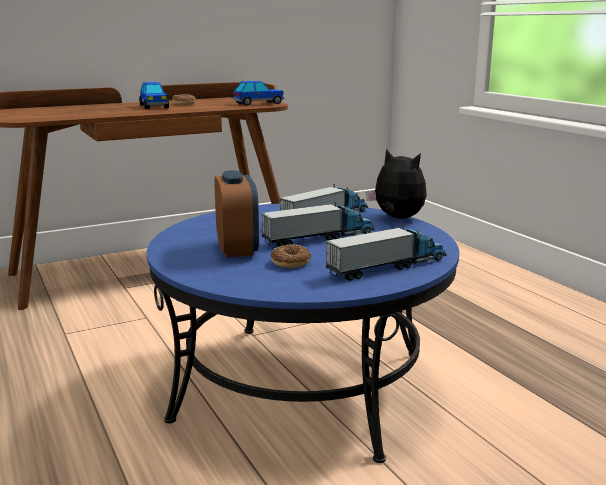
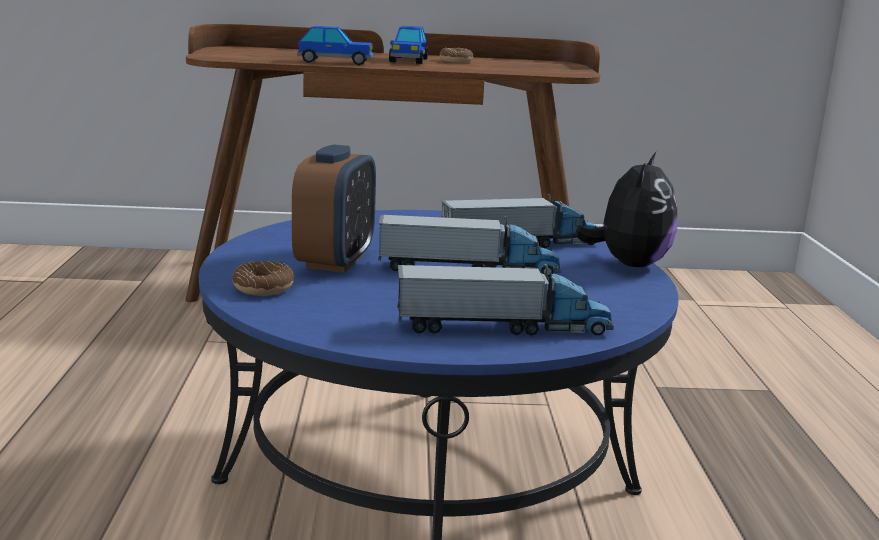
camera: 25 degrees right, 0 degrees up
(258, 104) = (556, 71): toy car -> toy car (335, 62)
(290, 263) = (376, 292): donut -> donut (263, 288)
(397, 218) = (629, 264): plush toy -> plush toy turned 45 degrees clockwise

